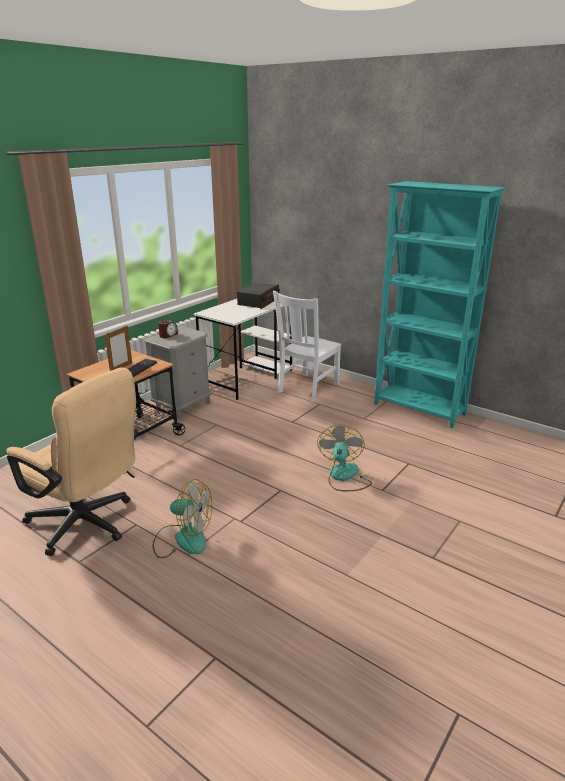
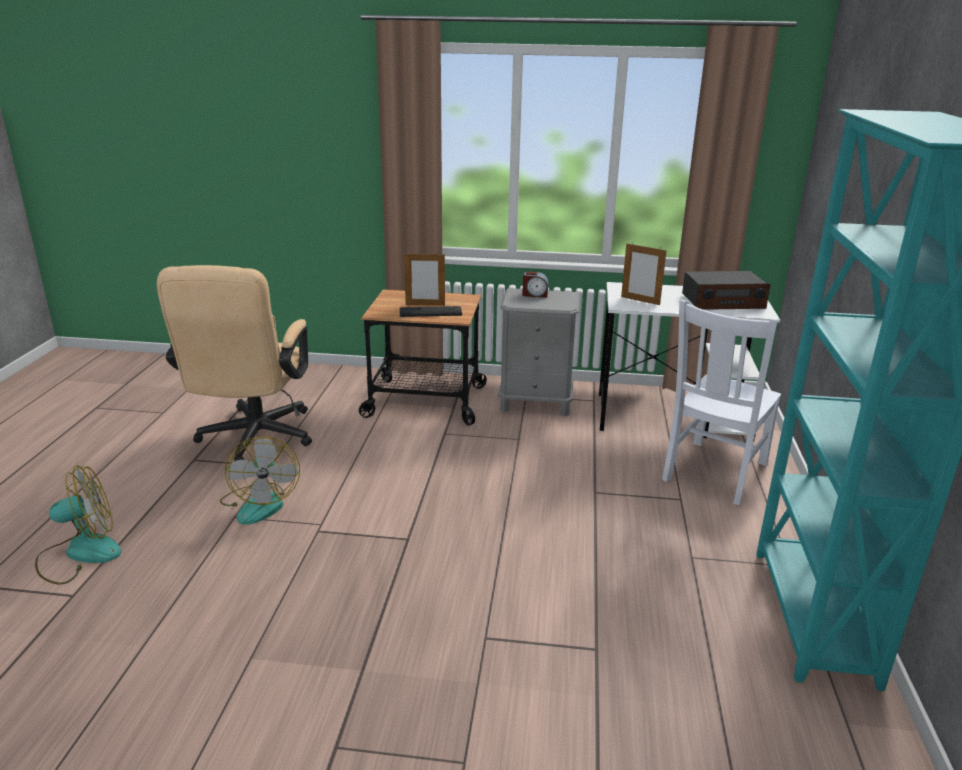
camera: 60 degrees right, 0 degrees up
(232, 315) = (640, 301): none -> picture frame
(307, 388) = (713, 473): white chair -> white chair turned 60 degrees counterclockwise
(344, 477) = (488, 587): fan -> fan (79, 554)

